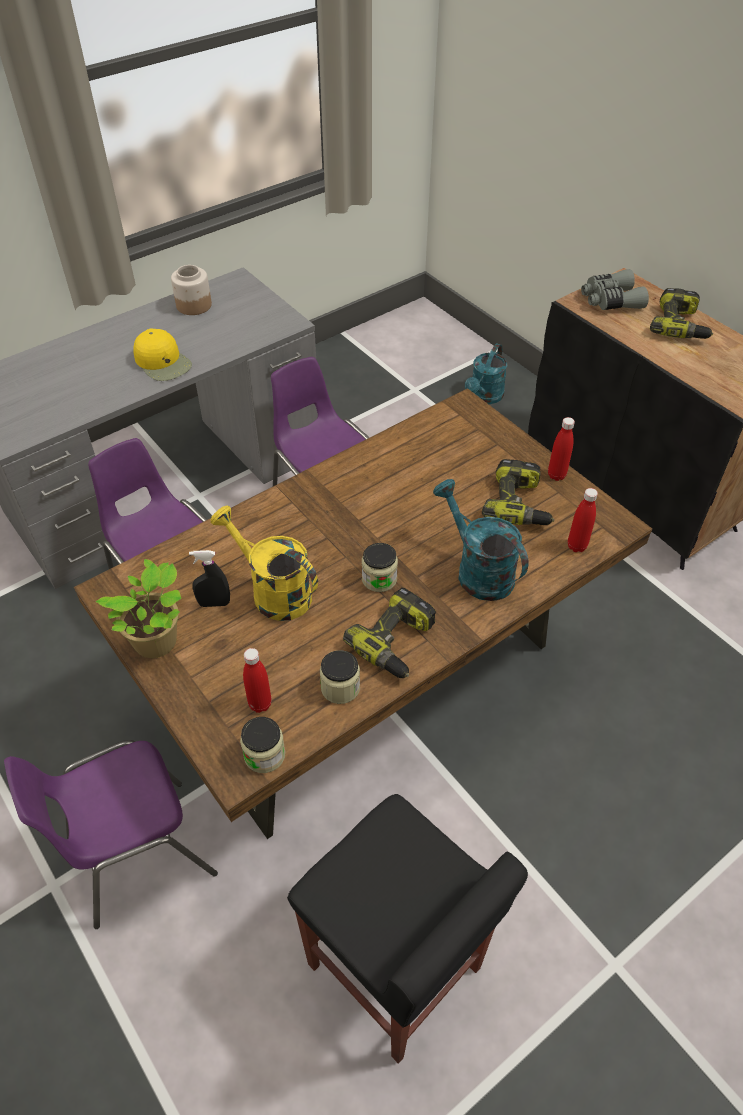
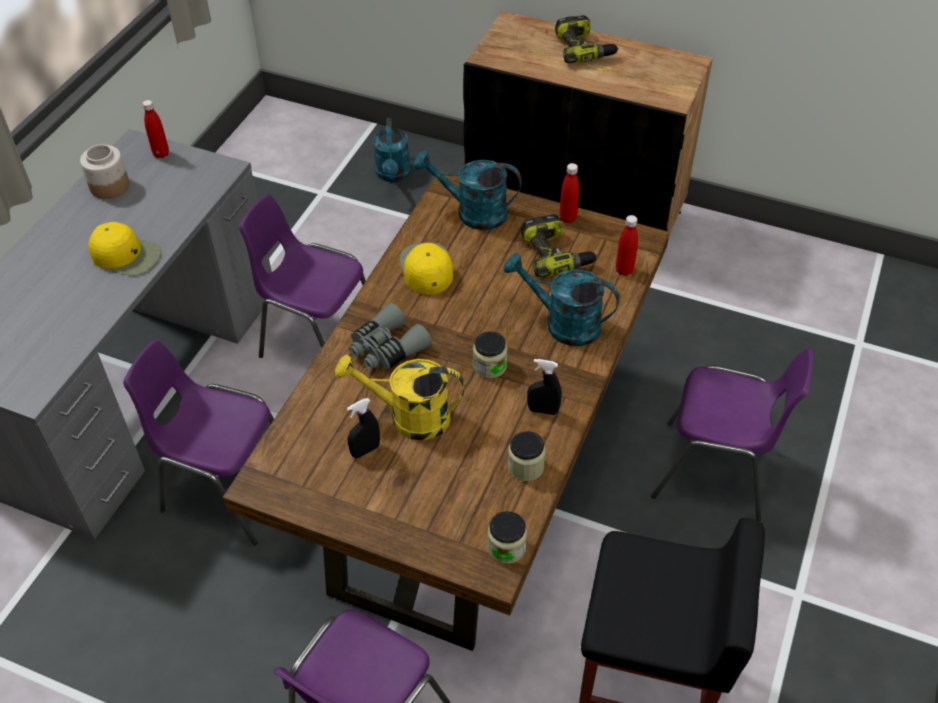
camera: 30 degrees left, 0 degrees up
(158, 642) = (343, 505): potted plant -> none
(260, 704) = (471, 511): red bottle -> red bottle (161, 154)
(389, 468) = (426, 268): none -> yellow cap
(397, 643) = (543, 410): power drill -> black spray bottle
(469, 436) = (472, 212): none -> turquoise watering can
(607, 795) = (715, 473): none -> purple chair
(610, 300) = (512, 45): grey binoculars -> grey binoculars (386, 348)

